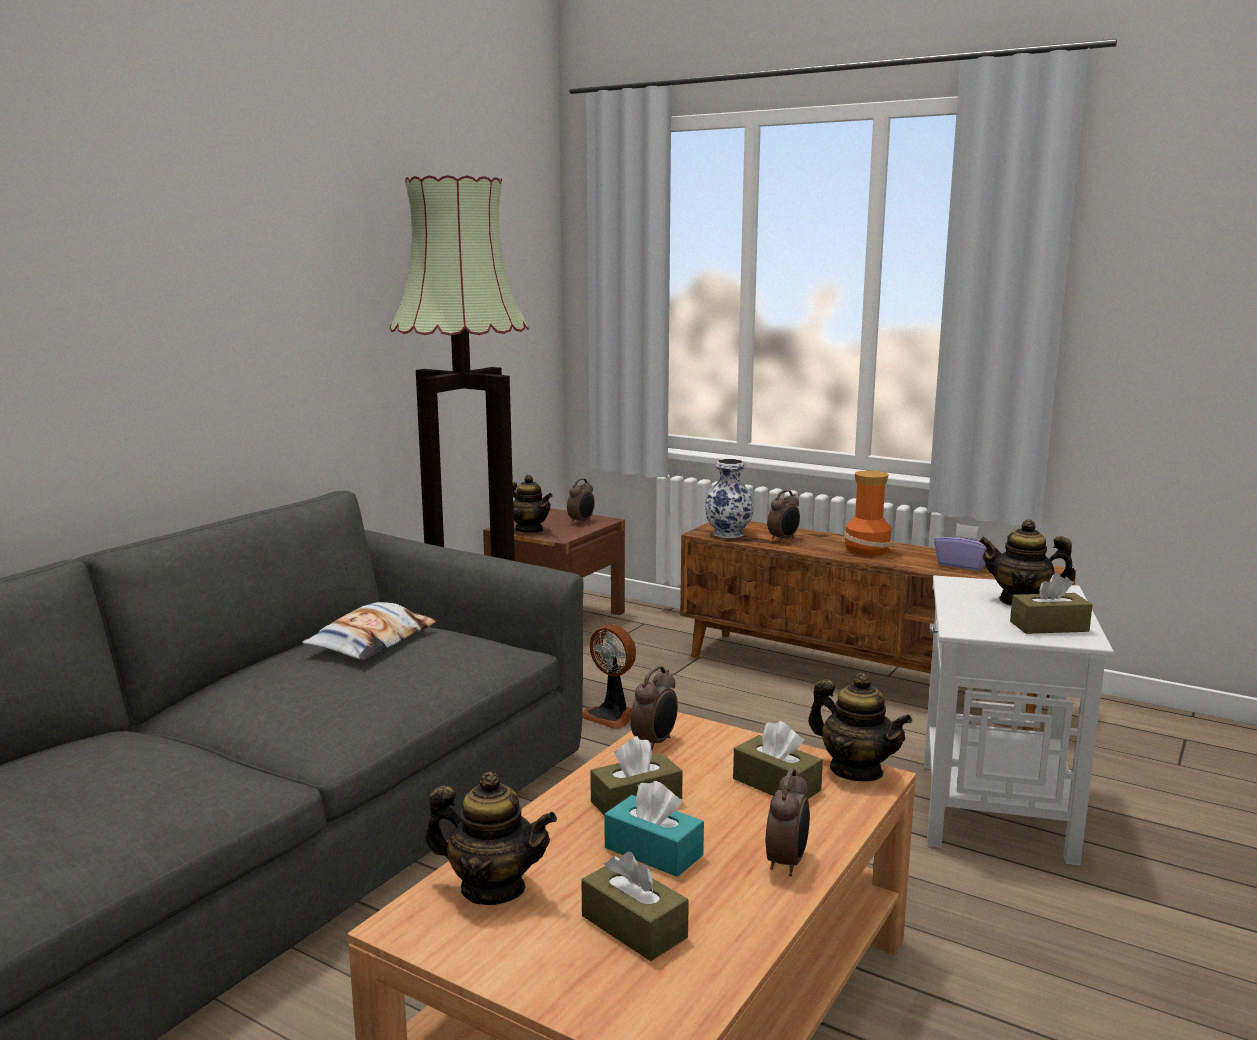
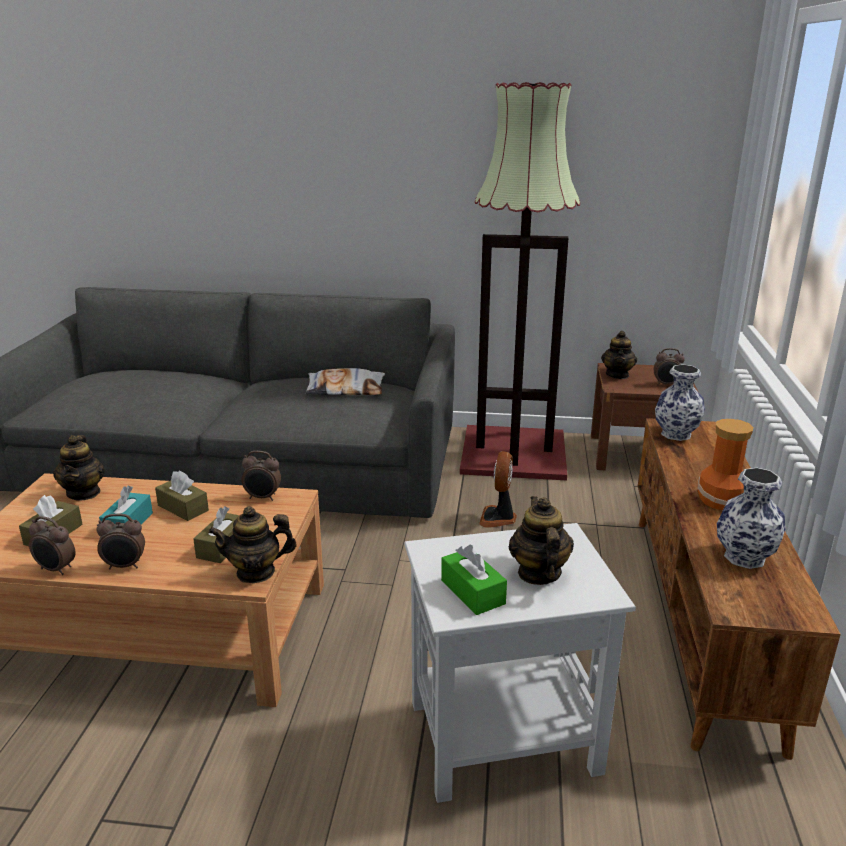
camera: 65 degrees right, 10 degrees up
(783, 539) = (695, 458): alarm clock -> alarm clock (56, 569)
(856, 771) = (256, 572): teapot -> teapot turned 60 degrees clockwise
(962, 565) = (743, 556): purple tissue box -> vase
(1049, 626) = (472, 592): brown tissue box -> green tissue box

